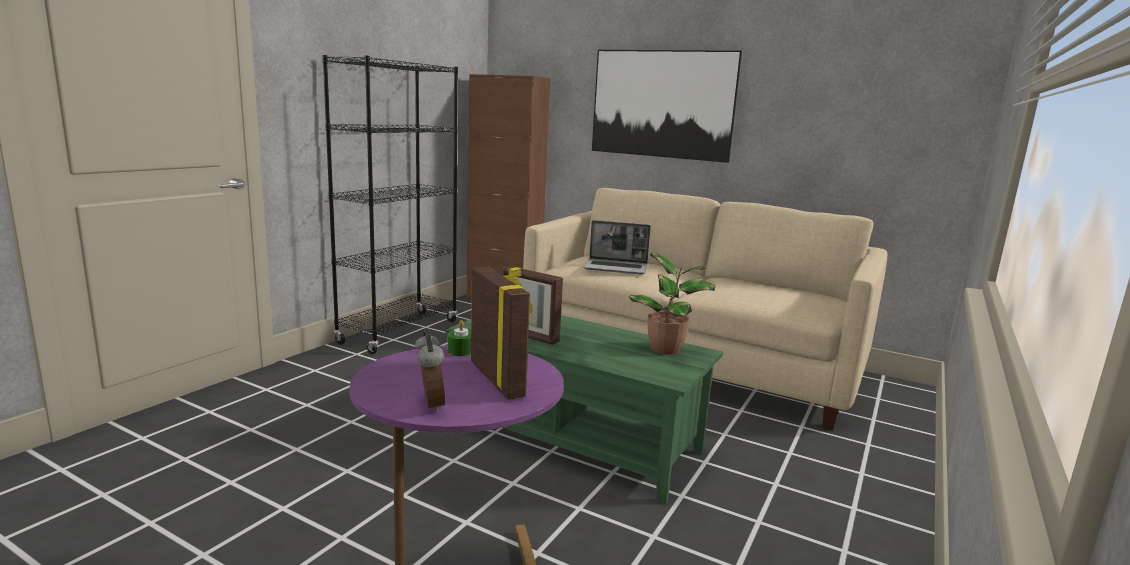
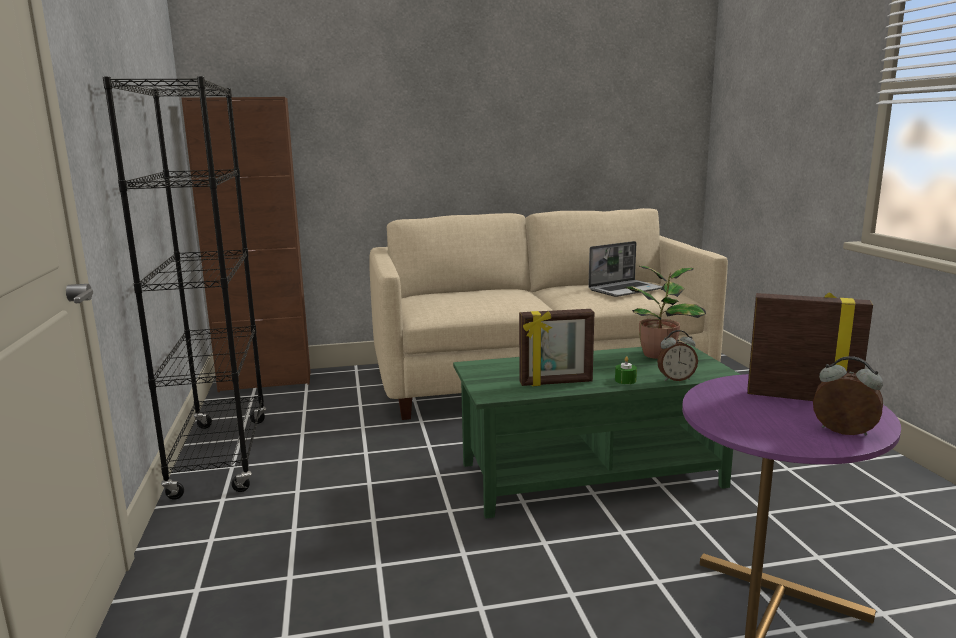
camera: 40 degrees left, 0 degrees up
(461, 351) = (712, 391): green candle -> green candle (625, 380)
(616, 268) = (474, 301): laptop -> laptop (625, 289)
(620, 368) = (675, 379): none -> alarm clock
(662, 104) = (430, 122): picture -> none

